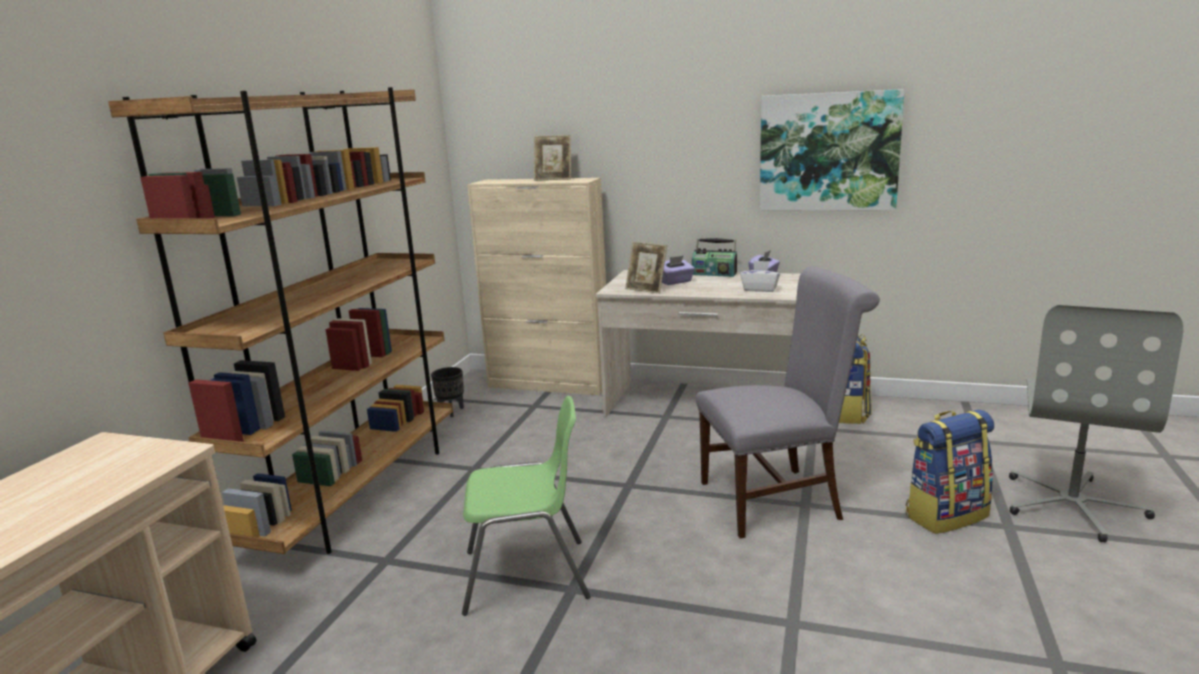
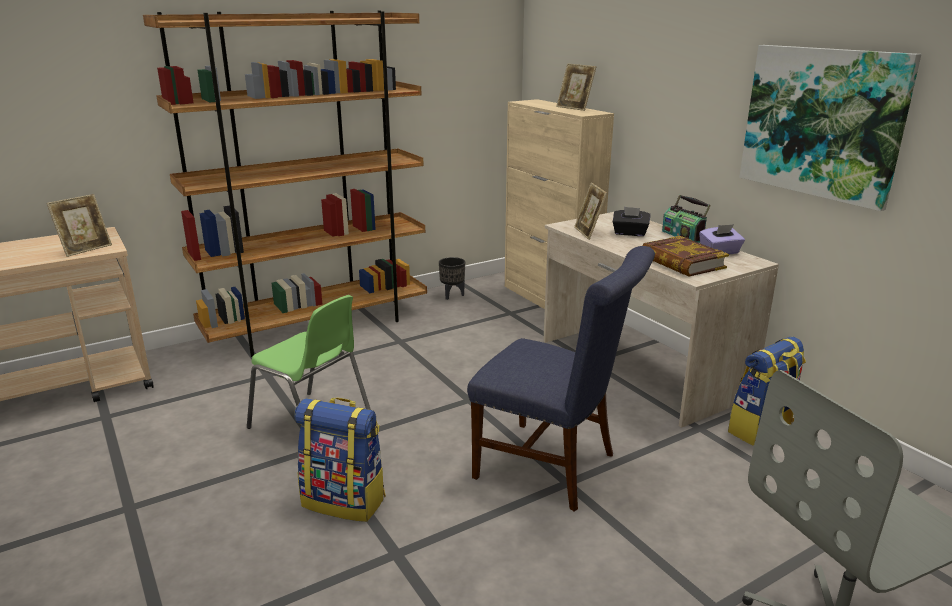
camera: 40 degrees right, 5 degrees up
(141, 464) = (86, 249): none -> picture frame
(675, 282) = (630, 233): purple tissue box -> black tissue box
(760, 289) = (682, 262): white tissue box -> book
(778, 499) = (554, 467): grey chair -> blue chair
(945, 515) = (673, 562): backpack -> backpack (345, 501)

